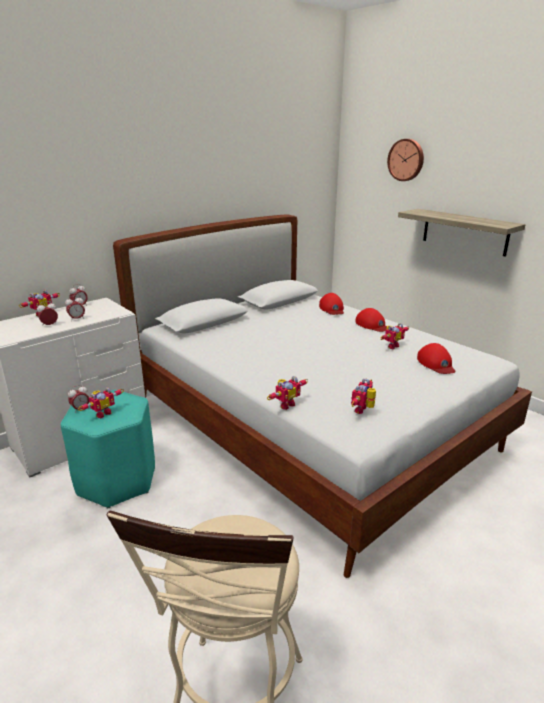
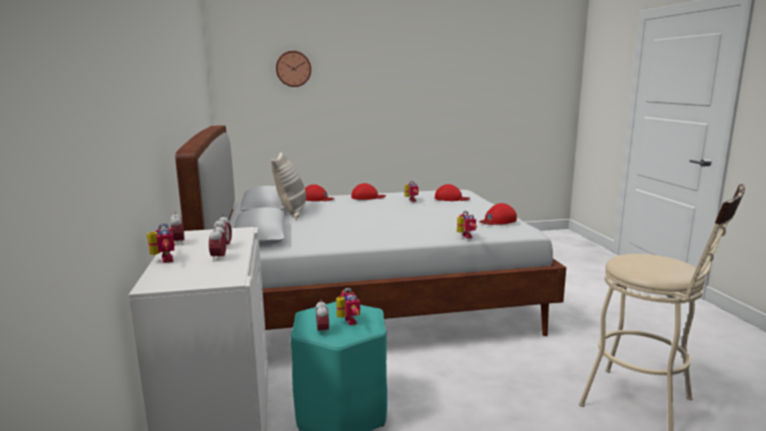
camera: 60 degrees left, 10 degrees down
(278, 313) = (292, 212): none -> pillow
(363, 410) = (497, 221): toy robot -> red cap
(464, 232) = (359, 120): shelf -> none

